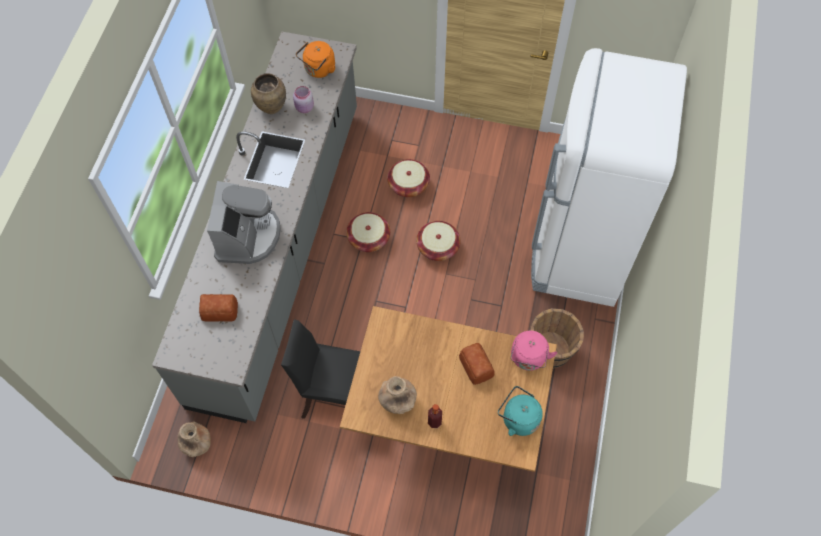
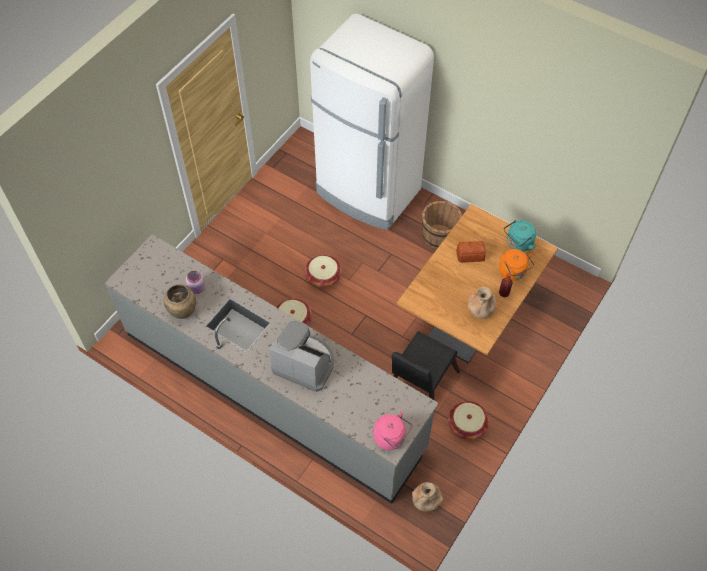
camera: 70 degrees left, 5 degrees down
(219, 310) = (365, 402): bread -> none
(318, 70) = (163, 267): orange kettle -> orange kettle (513, 272)
(408, 185) = (257, 278): basket -> basket (467, 425)
(528, 358) = (476, 223): pink kettle -> pink kettle (391, 438)

